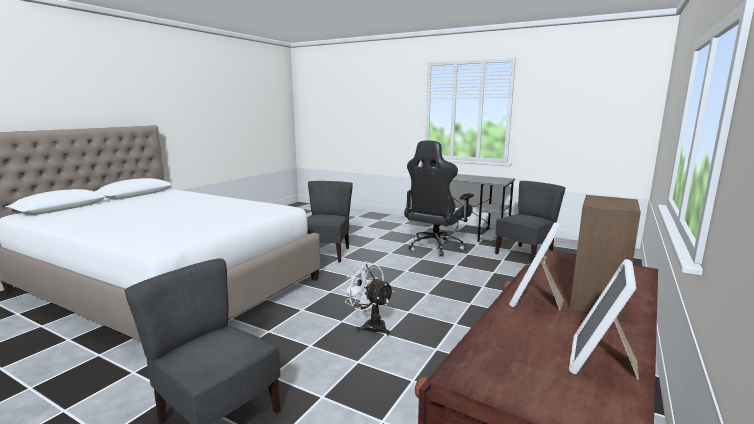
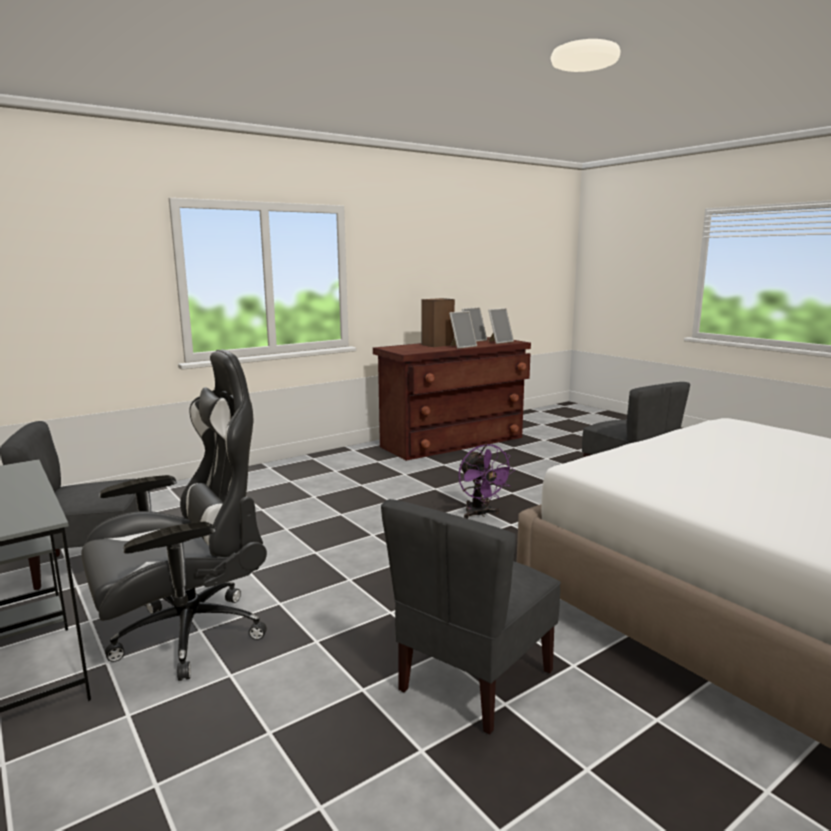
camera: 155 degrees left, 0 degrees up
(370, 326) = (480, 514): white fan -> purple fan
(516, 363) = (499, 342): none -> picture frame

